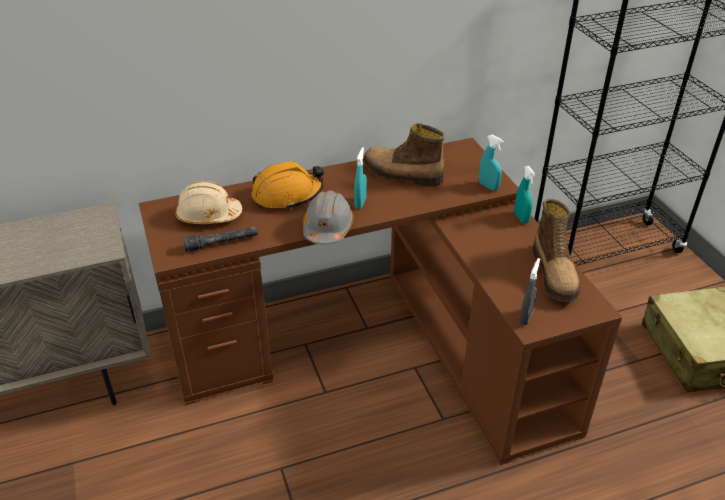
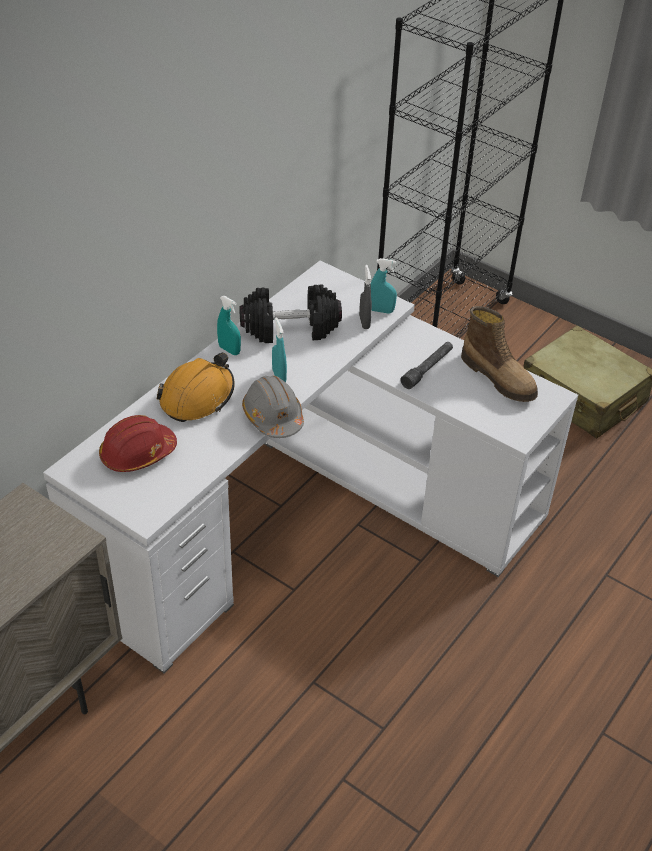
camera: 35 degrees left, 5 degrees up
(208, 215) = (137, 453): beige hard hat -> red hard hat
(221, 243) = (183, 478): grey flashlight -> grey flashlight (427, 369)
(383, 342) = (309, 513): brown desk -> white desk
(401, 175) = (290, 329): boot -> black dumbbell
(521, 218) = (427, 332): turquoise spray bottle -> turquoise spray bottle (229, 350)
(525, 317) = (508, 429): grey spray bottle -> grey spray bottle (364, 322)

